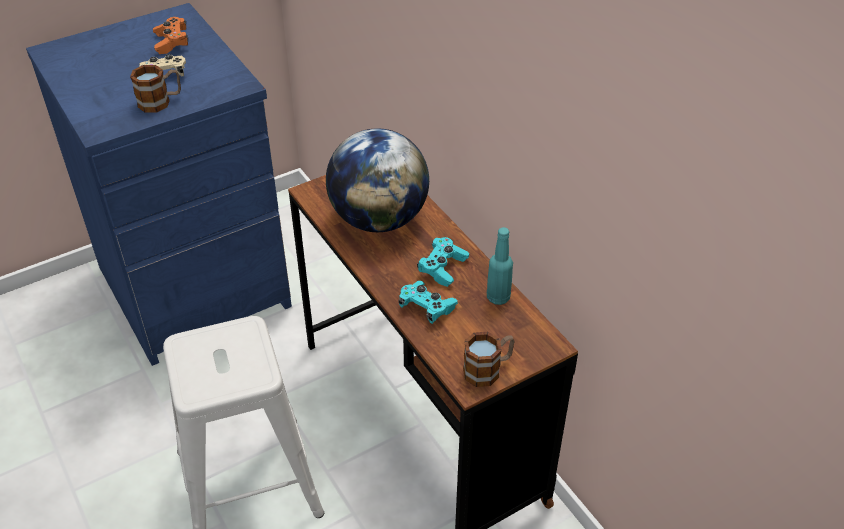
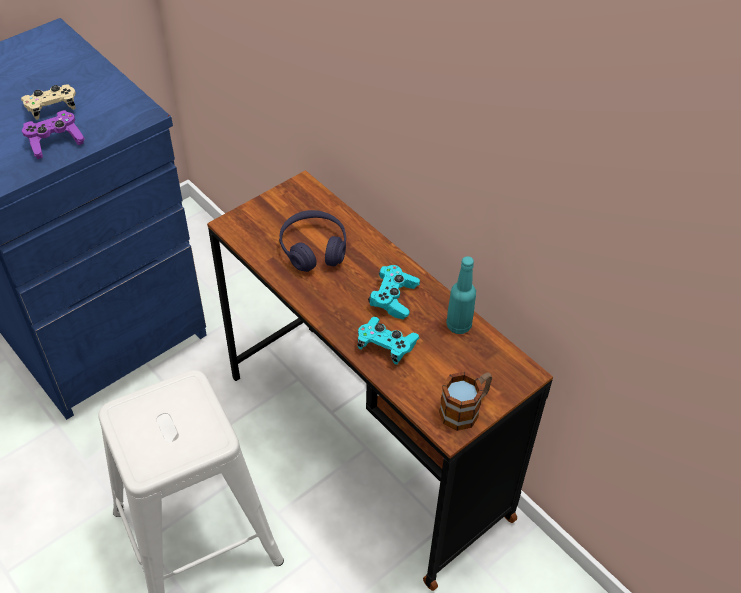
camera: 10 degrees left, 5 degrees up
(160, 102) = (55, 142): mug -> purple game controller
(172, 42) = (51, 68): orange game controller -> none
(379, 219) = (313, 249): globe -> purple headphones

